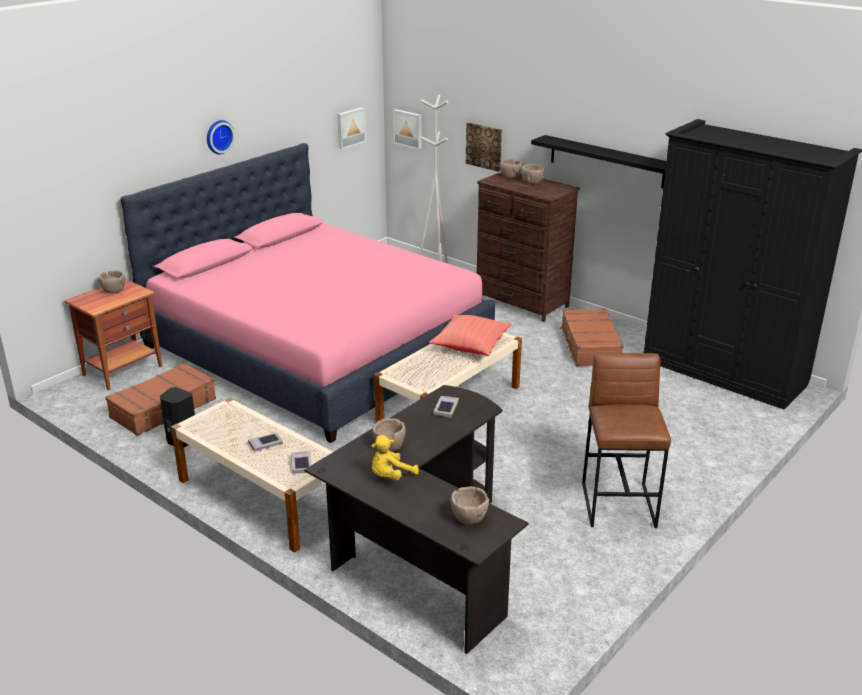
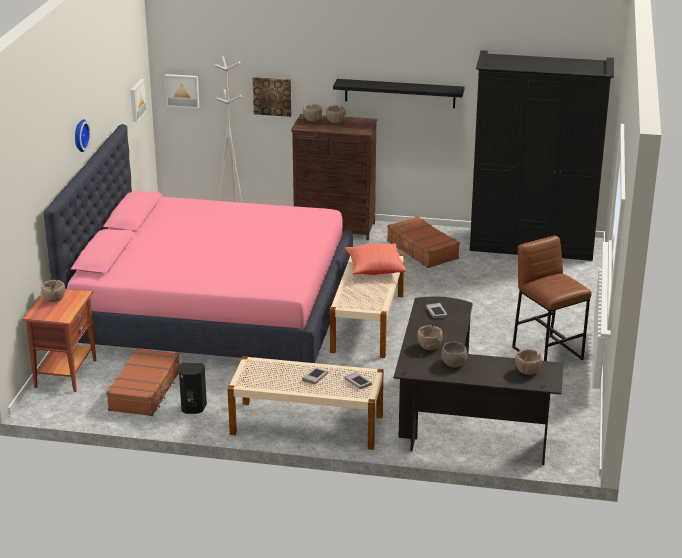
camera: 30 degrees left, 0 degrees up
(390, 476) = (453, 363): yellow plush toy -> grey bowl

